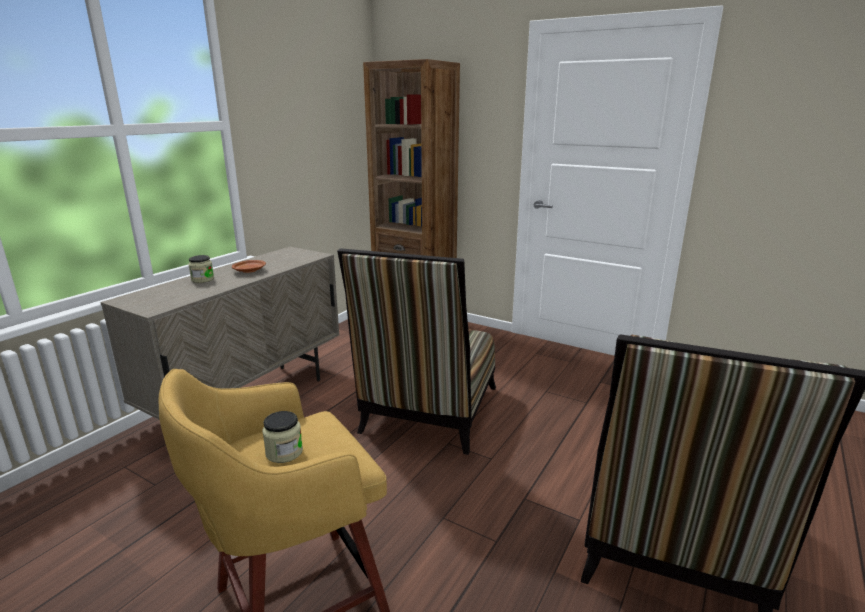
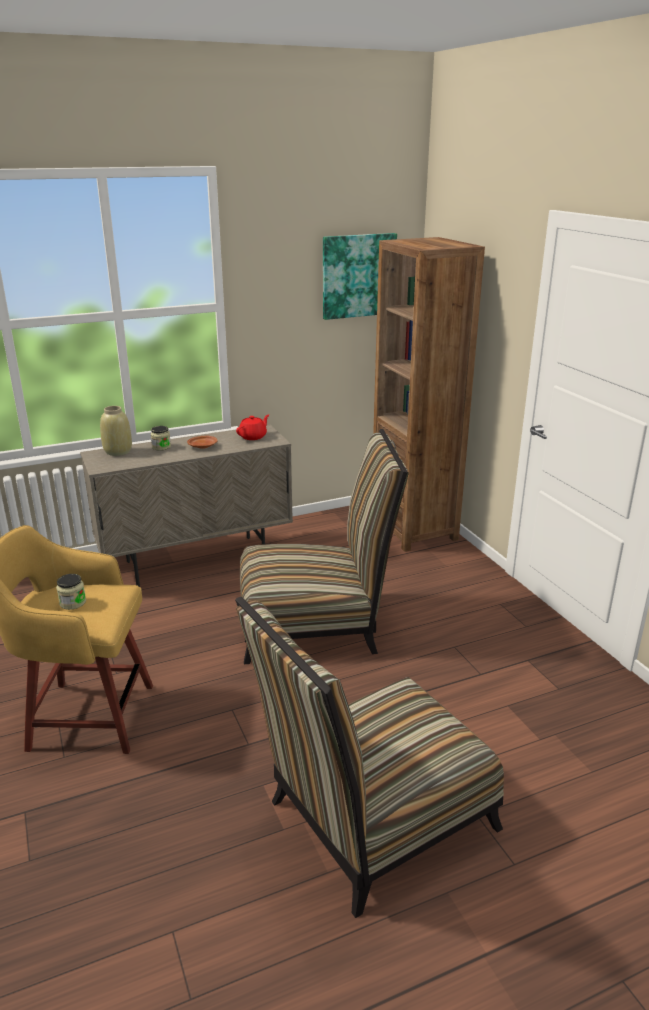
camera: 35 degrees right, 5 degrees up
(153, 292) = (117, 451): none -> beige vase
(289, 256) = (253, 437): none -> red teapot
(333, 102) = (358, 276): none -> picture
(427, 414) = (316, 624): chair -> chair turned 150 degrees counterclockwise

